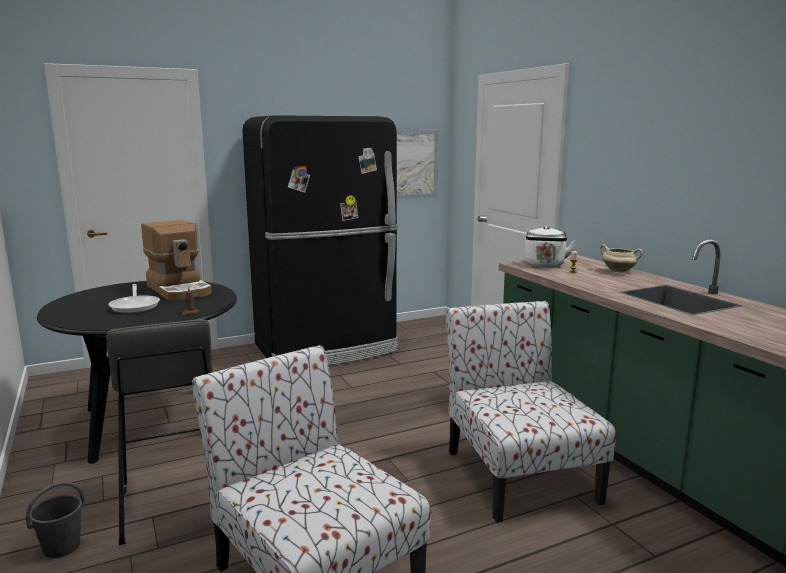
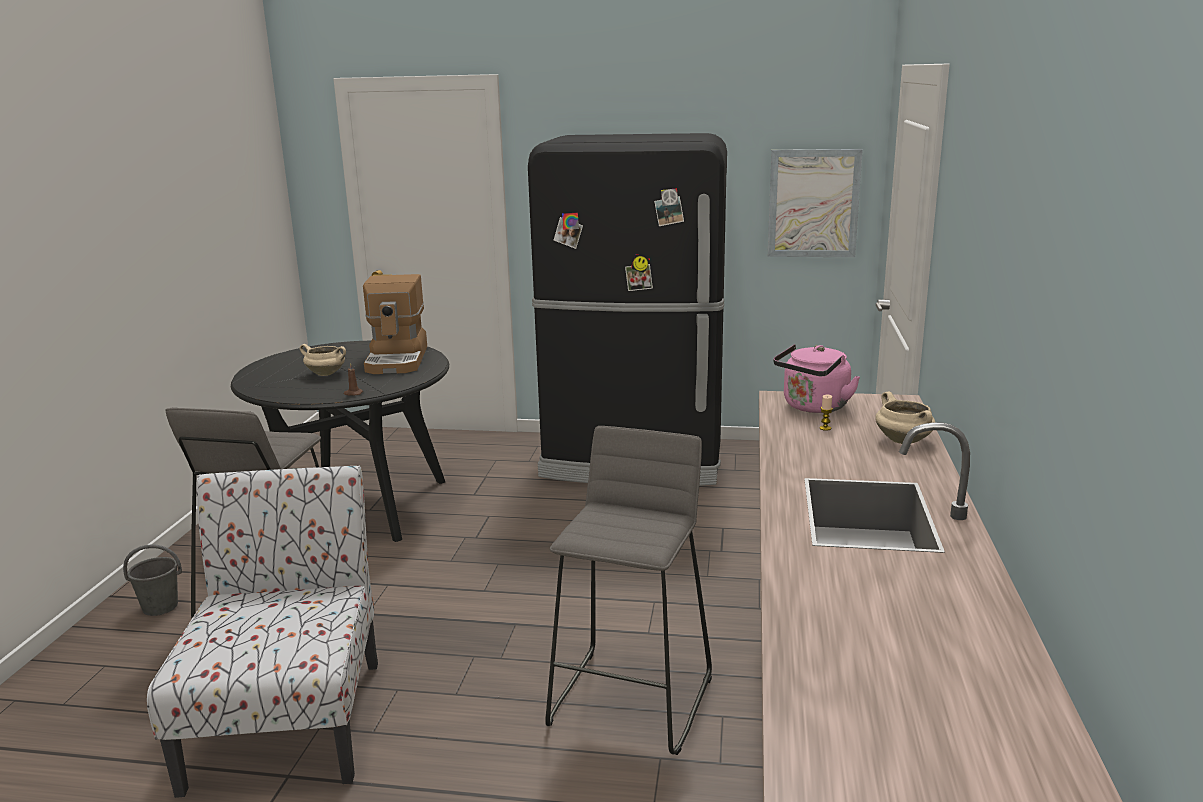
camera: 35 degrees right, 5 degrees up
(135, 306) = (326, 374): frying pan -> beige cooking pot
(518, 474) = (632, 700): chair -> grey stool
(544, 265) = (813, 407): white kettle -> pink kettle

